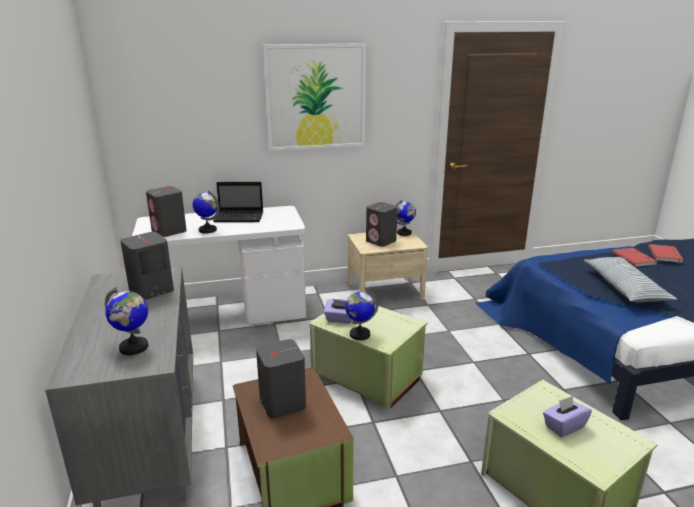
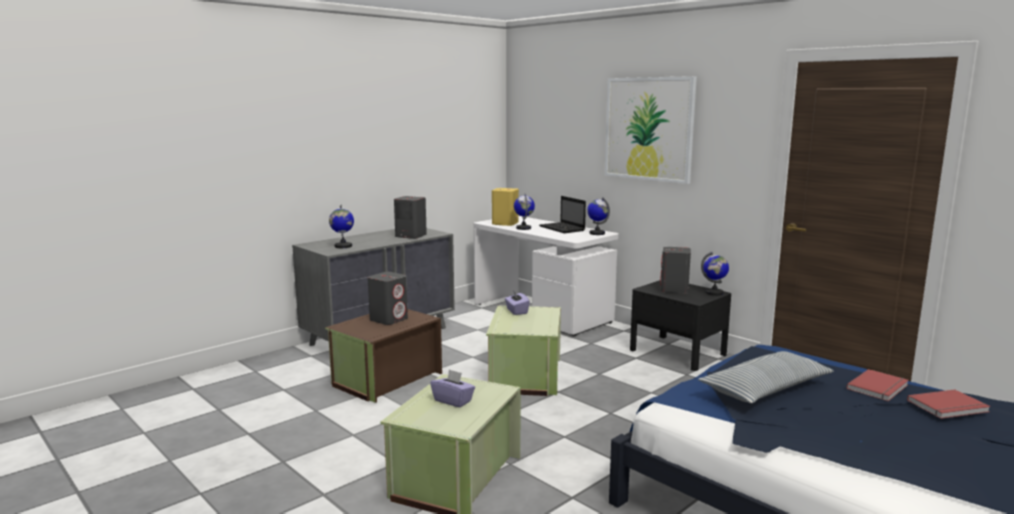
camera: 60 degrees right, 10 degrees down
(169, 231) = (505, 223): grey speaker -> yellow speaker
(359, 334) = (502, 320): globe -> globe (597, 233)
(385, 291) = (677, 352): beige nightstand -> black nightstand

